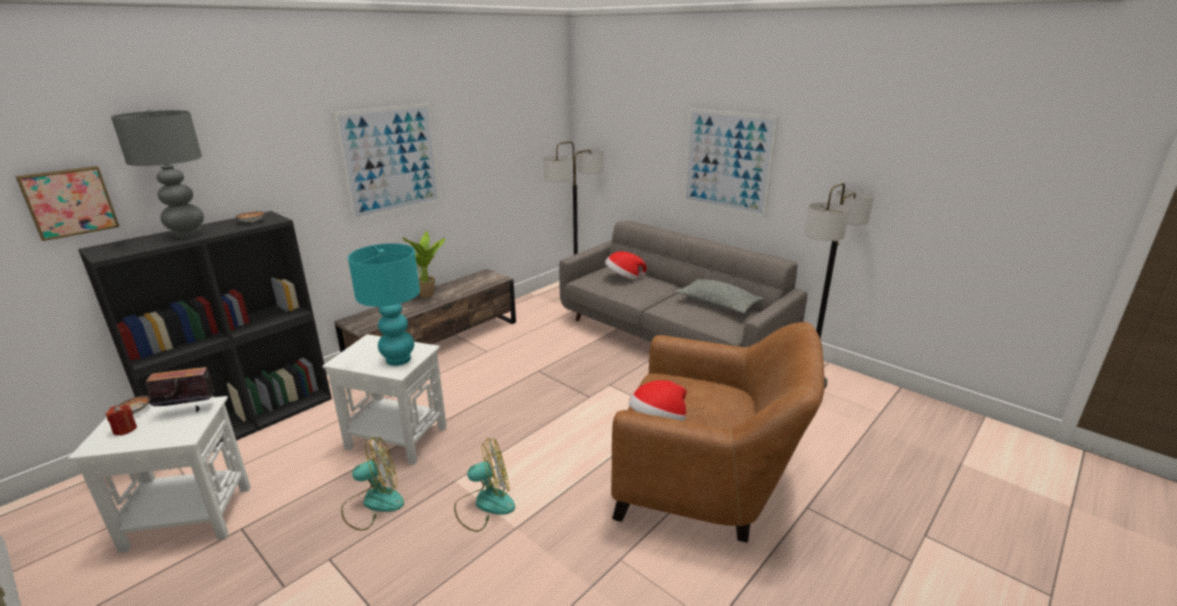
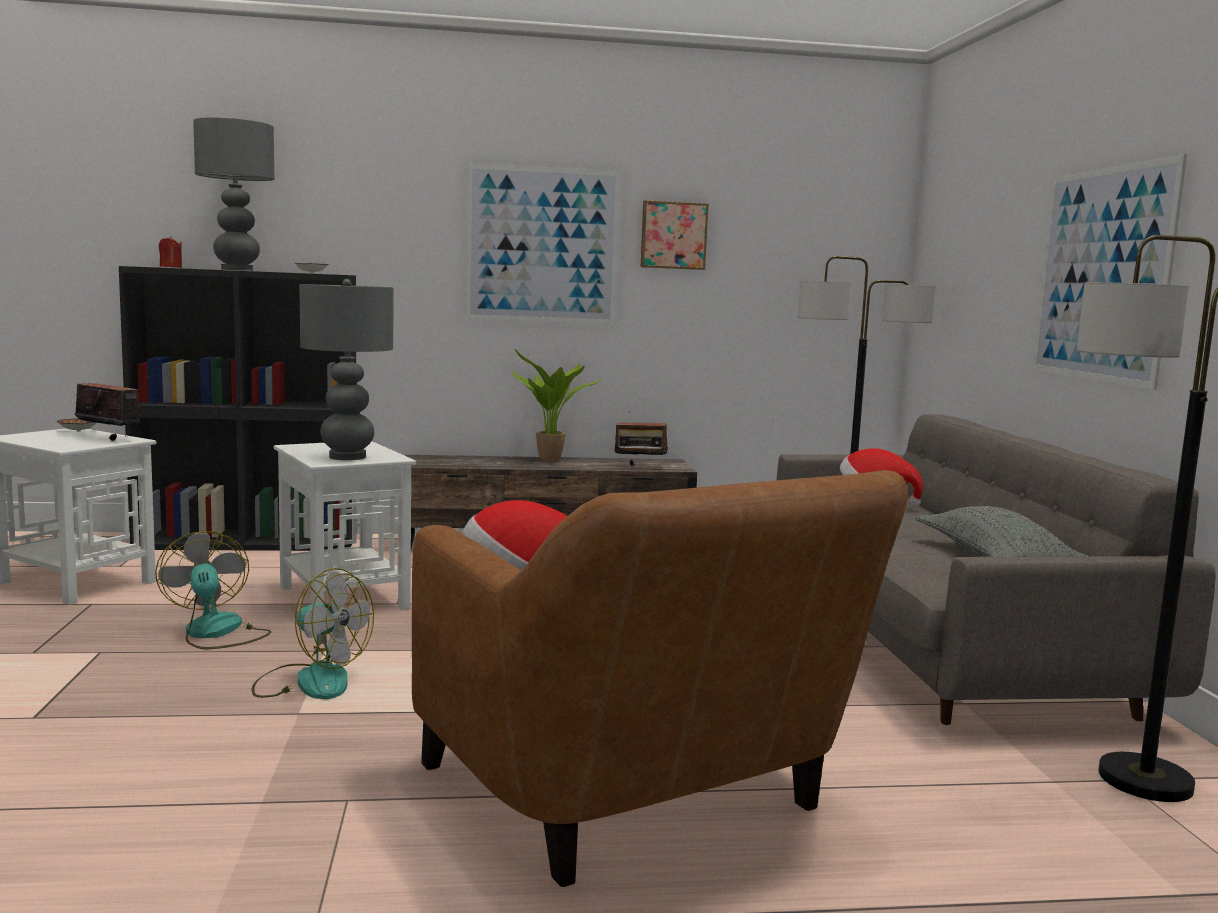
camera: 40 degrees right, 15 degrees down
(69, 202) = (149, 215): picture -> picture (673, 235)
(125, 429) = (46, 436): red candle -> red candle (171, 267)
(373, 503) = (216, 633): fan -> fan turned 135 degrees counterclockwise
(398, 359) = (346, 457): turquoise table lamp -> grey table lamp
(481, 284) = (640, 466): none -> radio

